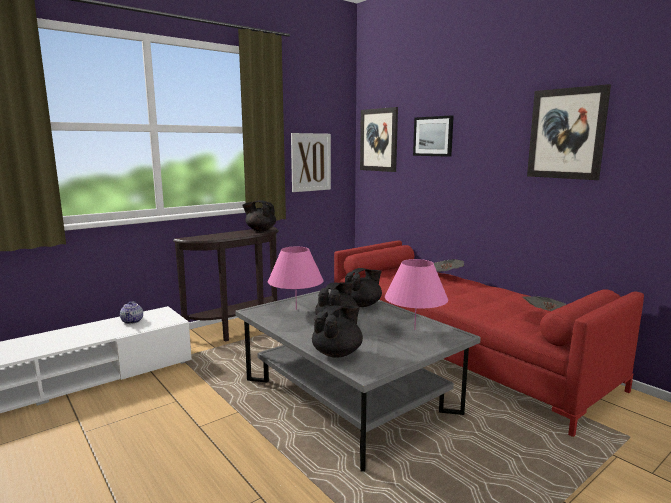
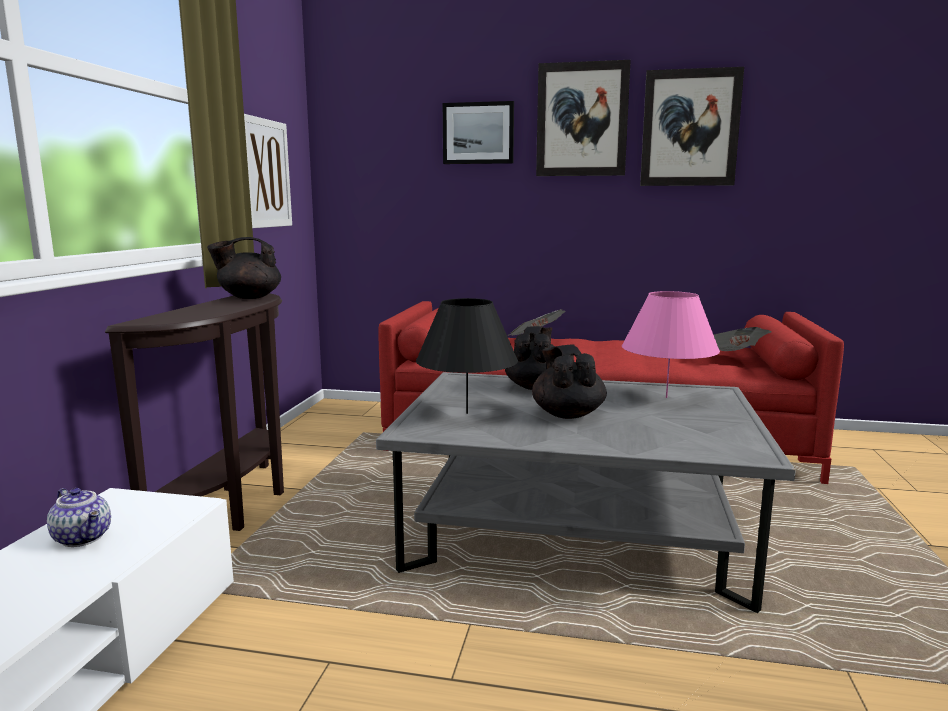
camera: 40 degrees left, 0 degrees up
(296, 309) = (467, 413): pink table lamp -> black table lamp
(338, 353) = (672, 445): black teapot -> none
(379, 140) = (365, 140): picture -> picture (582, 120)

